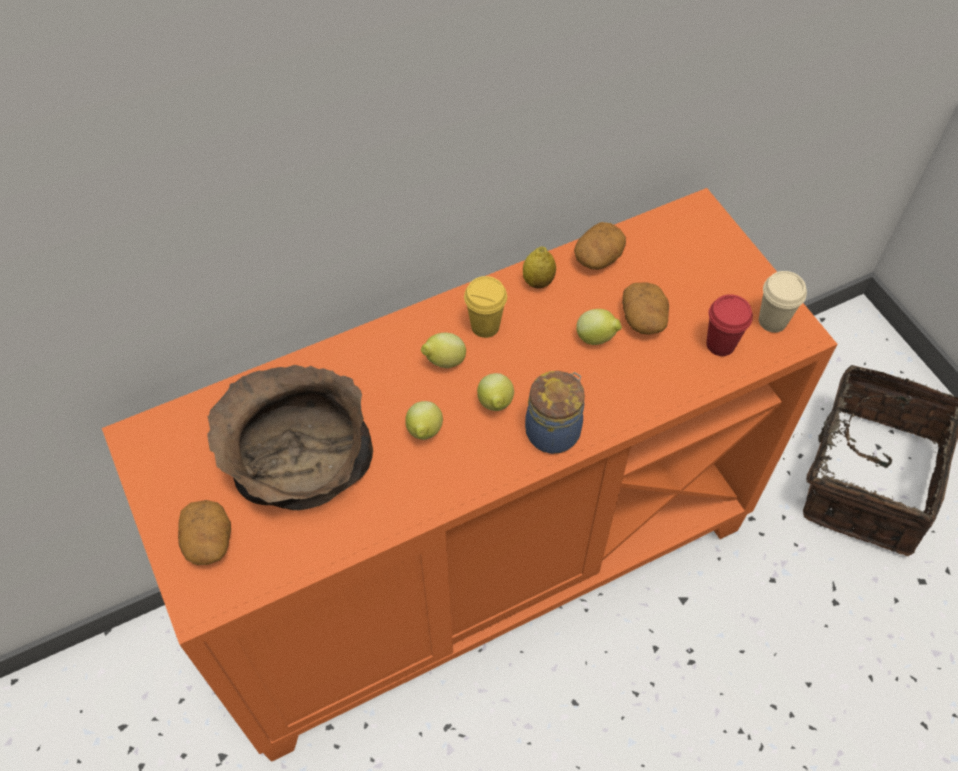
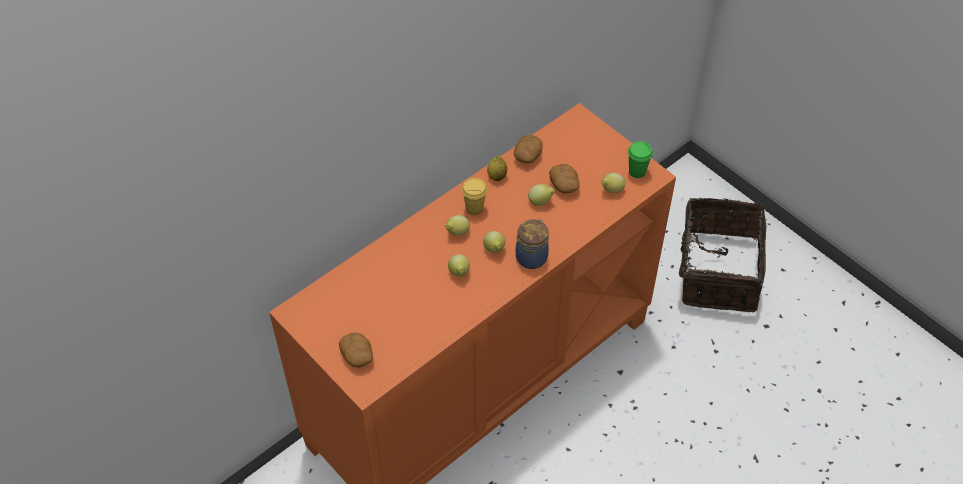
camera: 15 degrees left, 5 degrees down
(296, 459) = (390, 303): brown bowl -> none
(720, 344) = (611, 190): red cup -> lemon
(772, 321) = (637, 171): beige cup -> green cup

